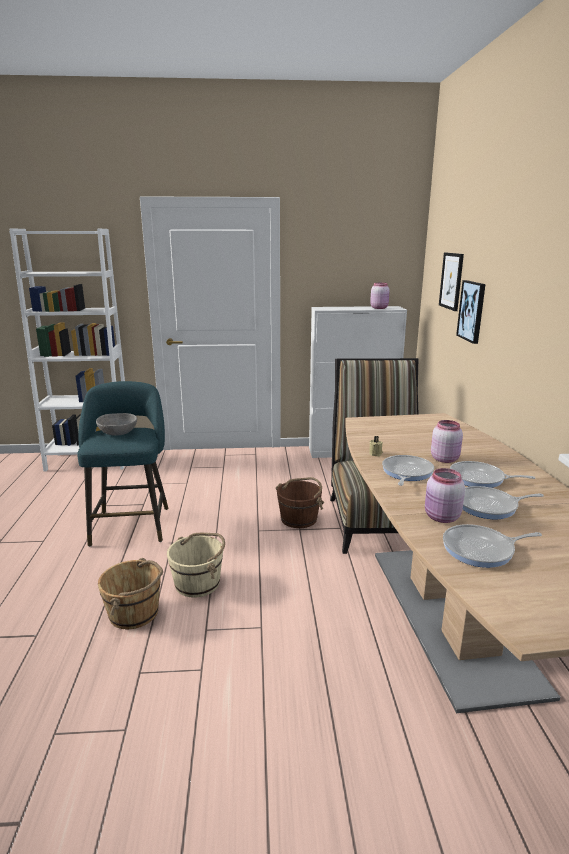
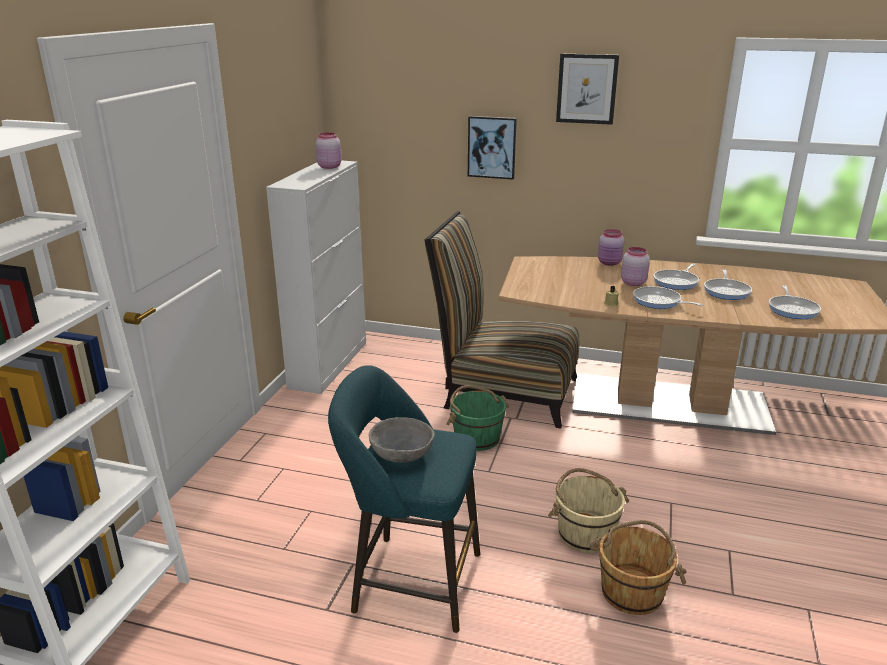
camera: 70 degrees left, 5 degrees up
(299, 518) = (476, 437): brown bucket -> green bucket
(441, 517) = (745, 309): pink jar -> pink jar (610, 263)
(451, 281) = (428, 118): picture -> picture (587, 89)

